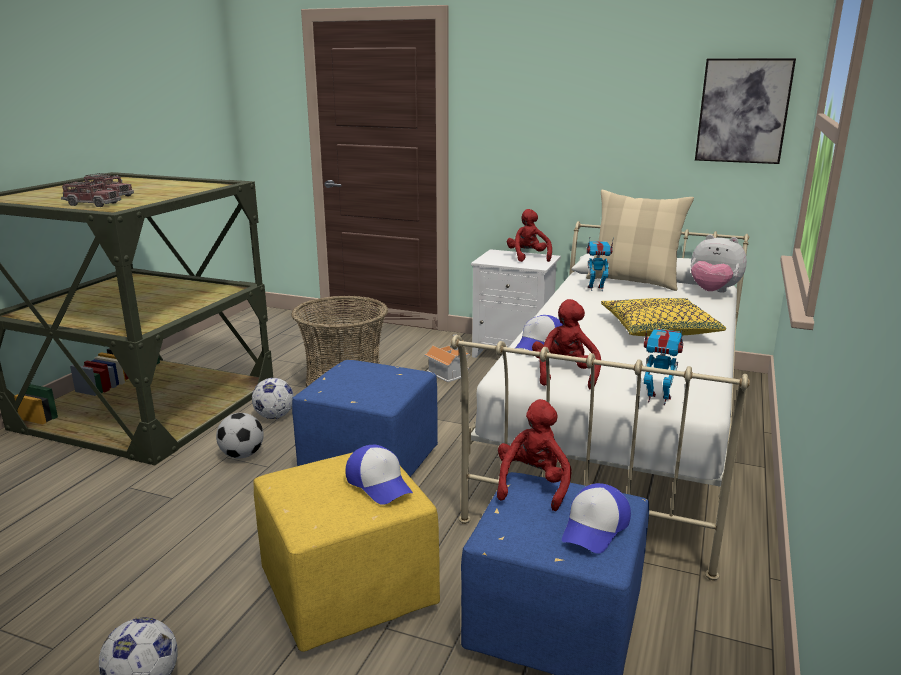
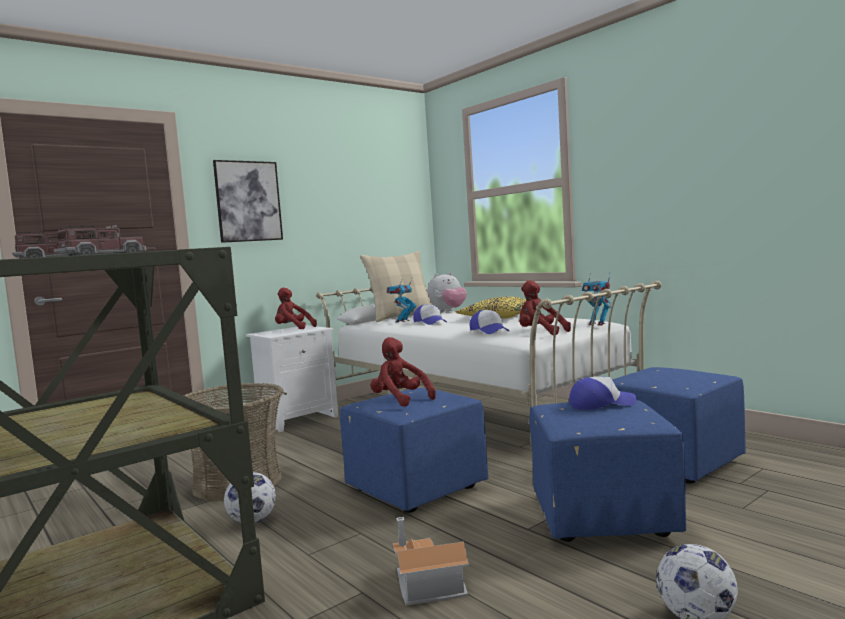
camera: 60 degrees left, 15 degrees down
(242, 455) = (316, 545): football -> none
(348, 590) = (600, 517): yellow ottoman -> blue ottoman
(448, 371) = (290, 442): toy house -> toy house (425, 584)
(533, 485) = (629, 377): red plush toy -> red plush toy (400, 400)
(595, 528) = (686, 372): cap -> cap (430, 322)
(657, 399) = (597, 324): toy robot -> toy robot turned 105 degrees counterclockwise
(743, 111) = (399, 201): picture -> picture (248, 201)

